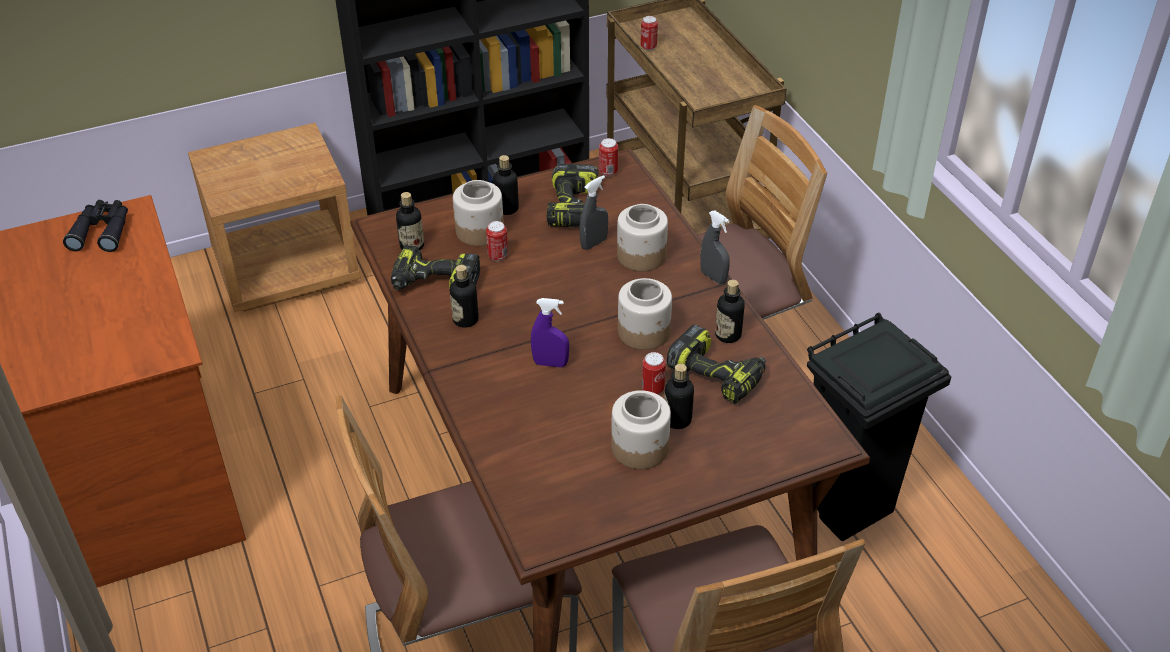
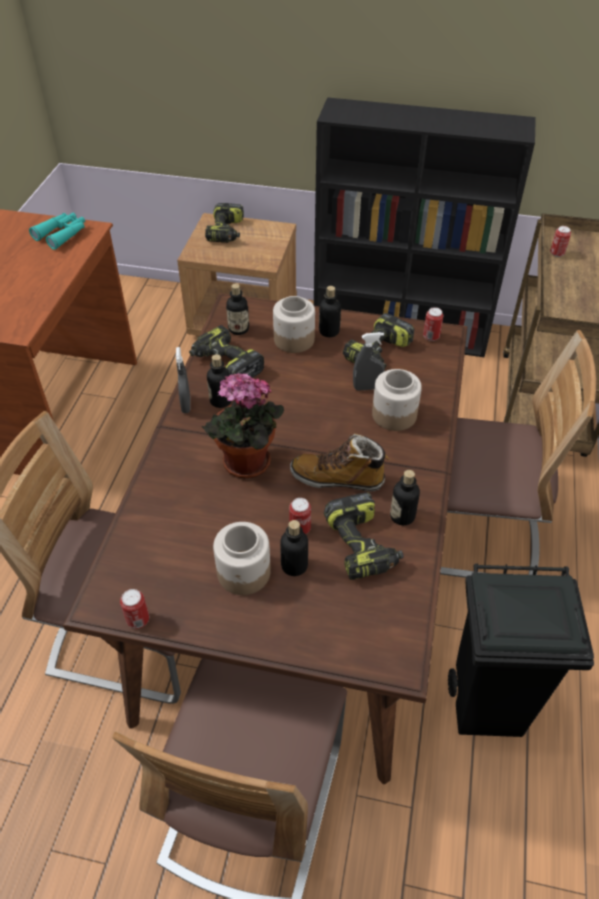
camera: 35 degrees right, 5 degrees up
(102, 231) = (62, 234): black binoculars -> turquoise binoculars
(240, 163) = (226, 232): none -> power drill
(498, 256) = (288, 364): can -> can (138, 620)
(550, 363) = (245, 466): purple spray bottle -> potted plant
(644, 332) = (338, 478): jar -> boot
(713, 277) = (436, 461): grey spray bottle -> grey spray bottle (186, 405)

